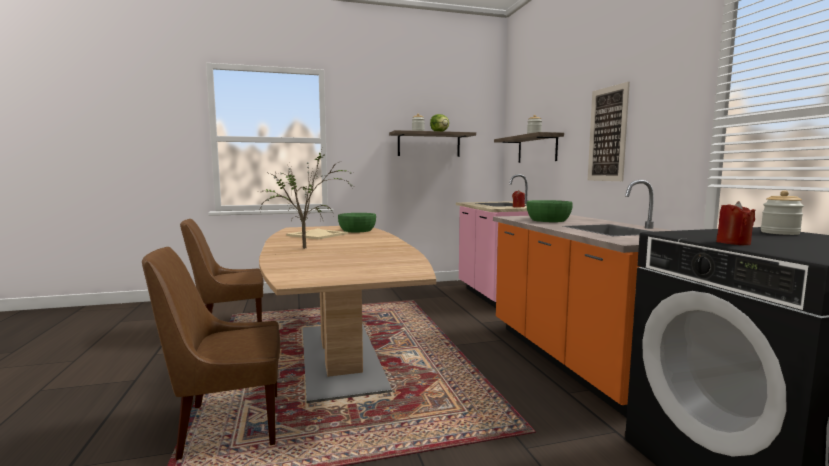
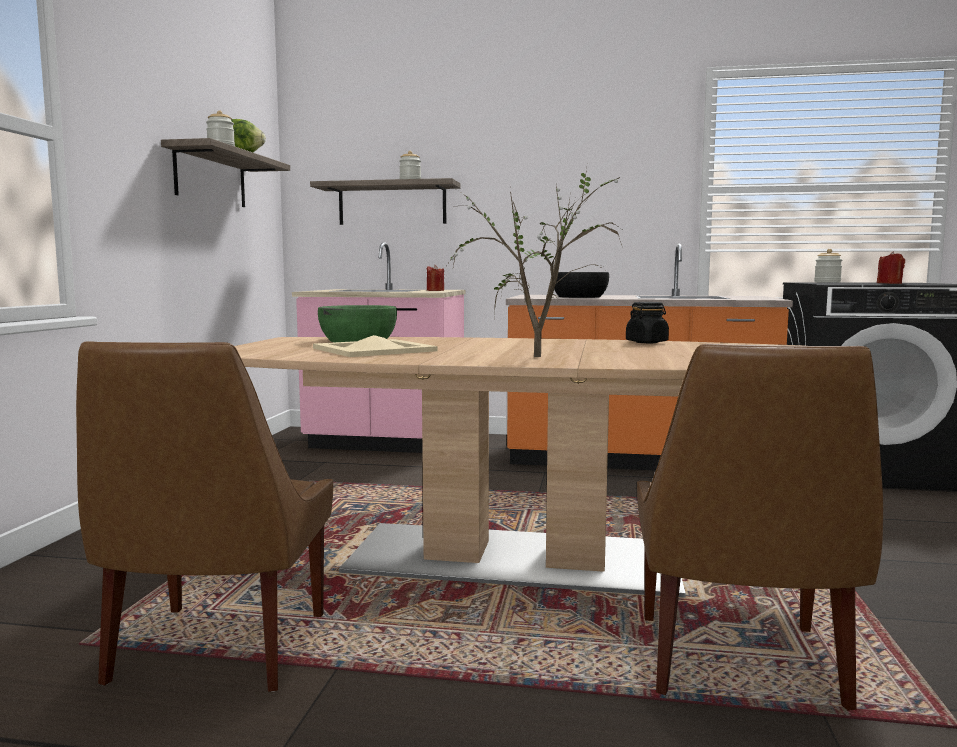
camera: 65 degrees left, 0 degrees up
(404, 254) = (647, 342): none -> black jar
(548, 220) = (579, 297): green bowl -> black bowl
(607, 134) = (551, 191): picture -> none

